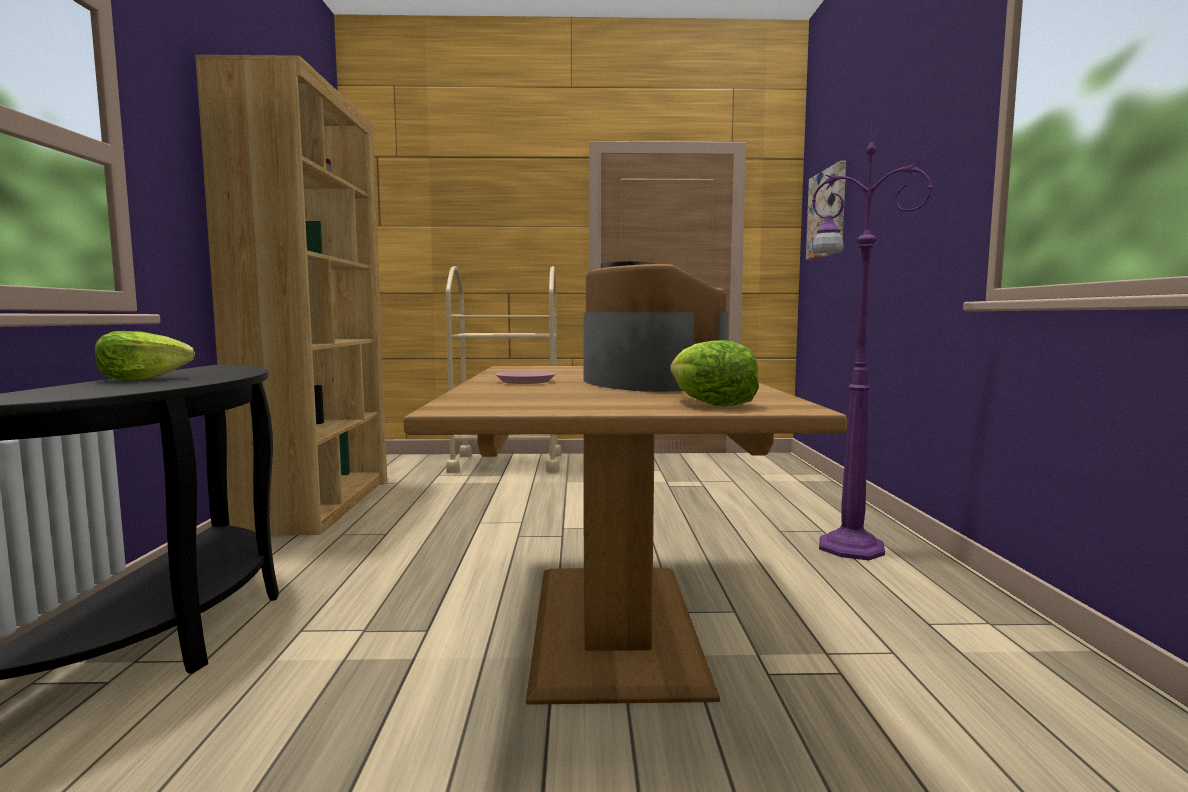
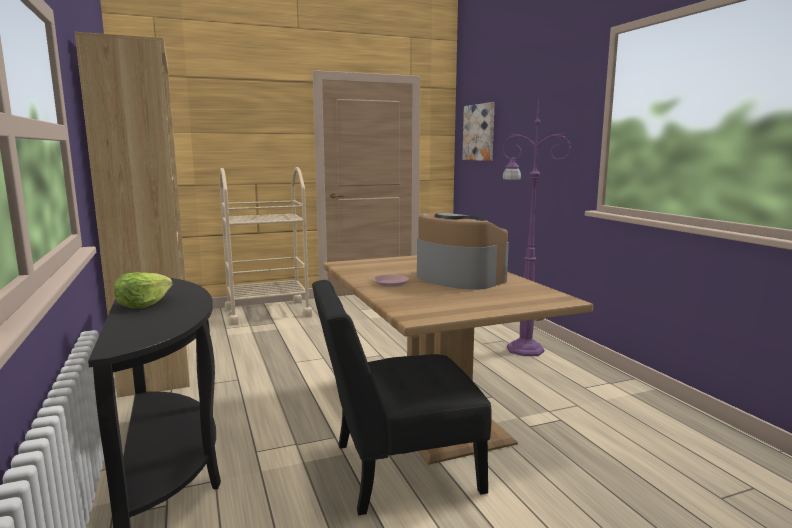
camera: 20 degrees left, 5 degrees up
(468, 701) = (397, 469): none -> black chair
(710, 404) = (526, 300): lettuce -> none

